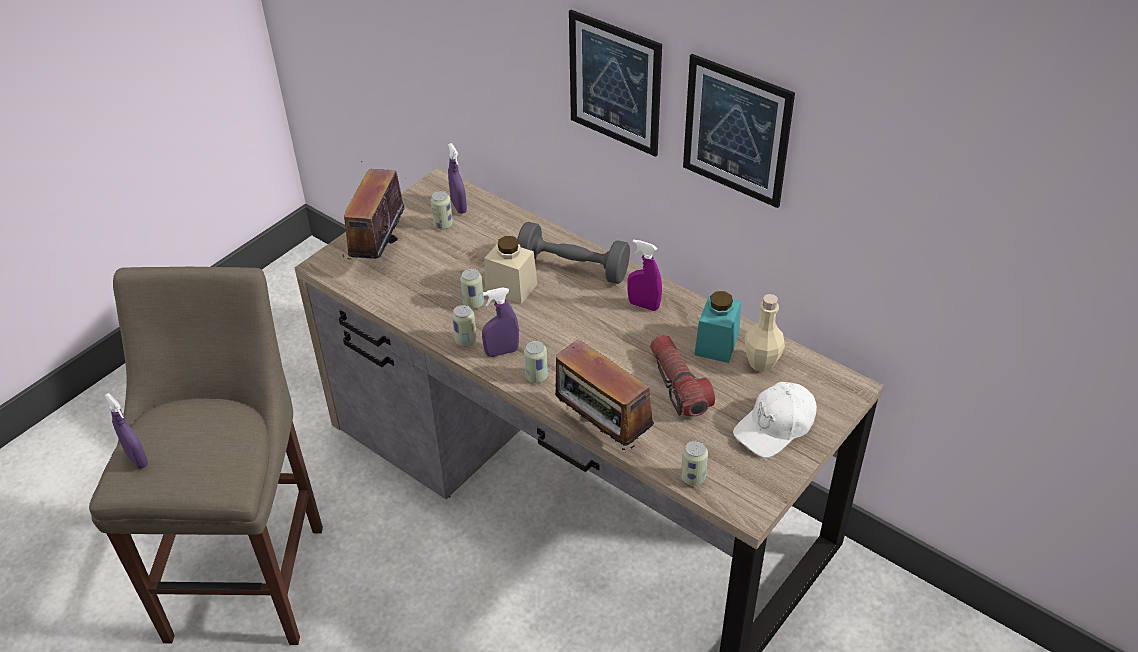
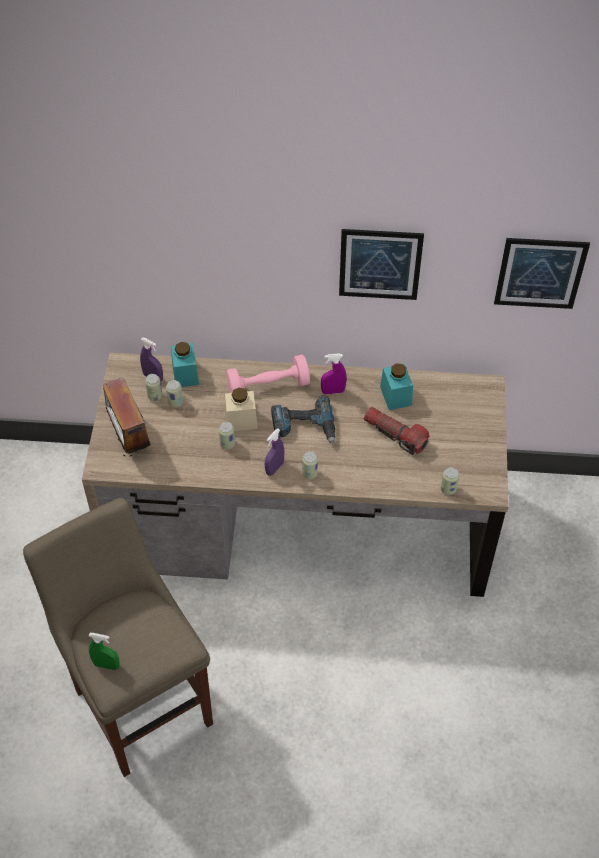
camera: 35 degrees left, 10 degrees up
(137, 459) = (106, 665): purple spray bottle -> green spray bottle
(465, 340) = (245, 472): can -> can (175, 402)
(494, 219) = (185, 374): none -> turquoise jar
(573, 268) = (268, 386): grey dumbbell -> pink dumbbell
(575, 326) = (304, 427): none -> power drill
(602, 431) = (376, 488): radio -> none
(614, 83) = (276, 259): picture -> picture (540, 273)
(761, 363) = (430, 396): beige bottle -> none
(775, 427) = (468, 433): white cap -> none

